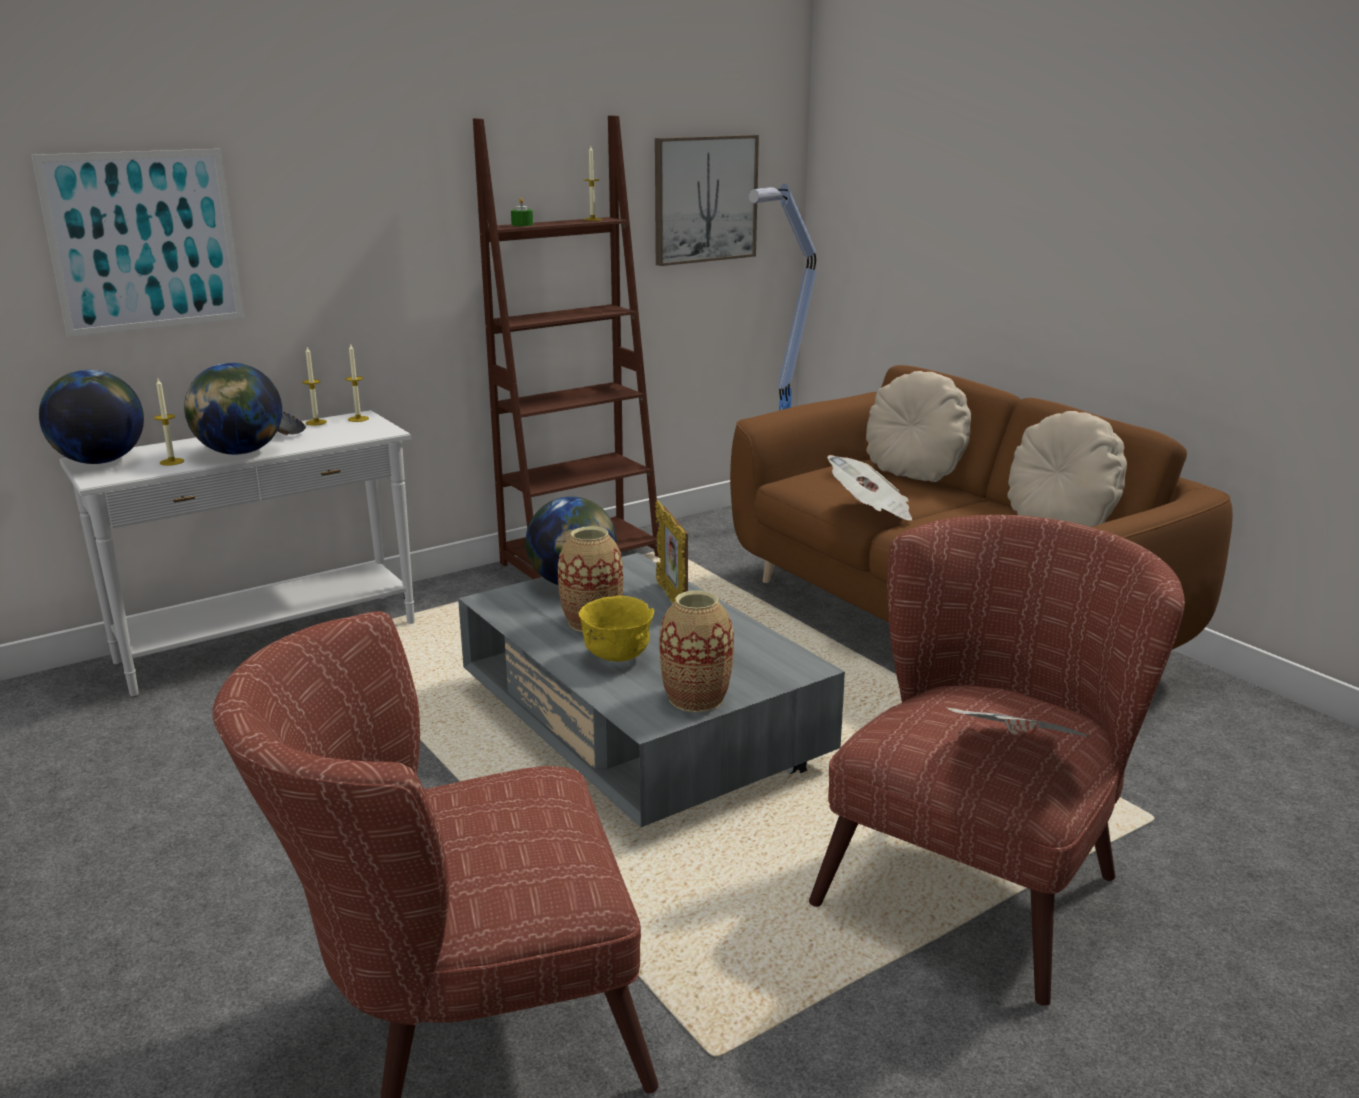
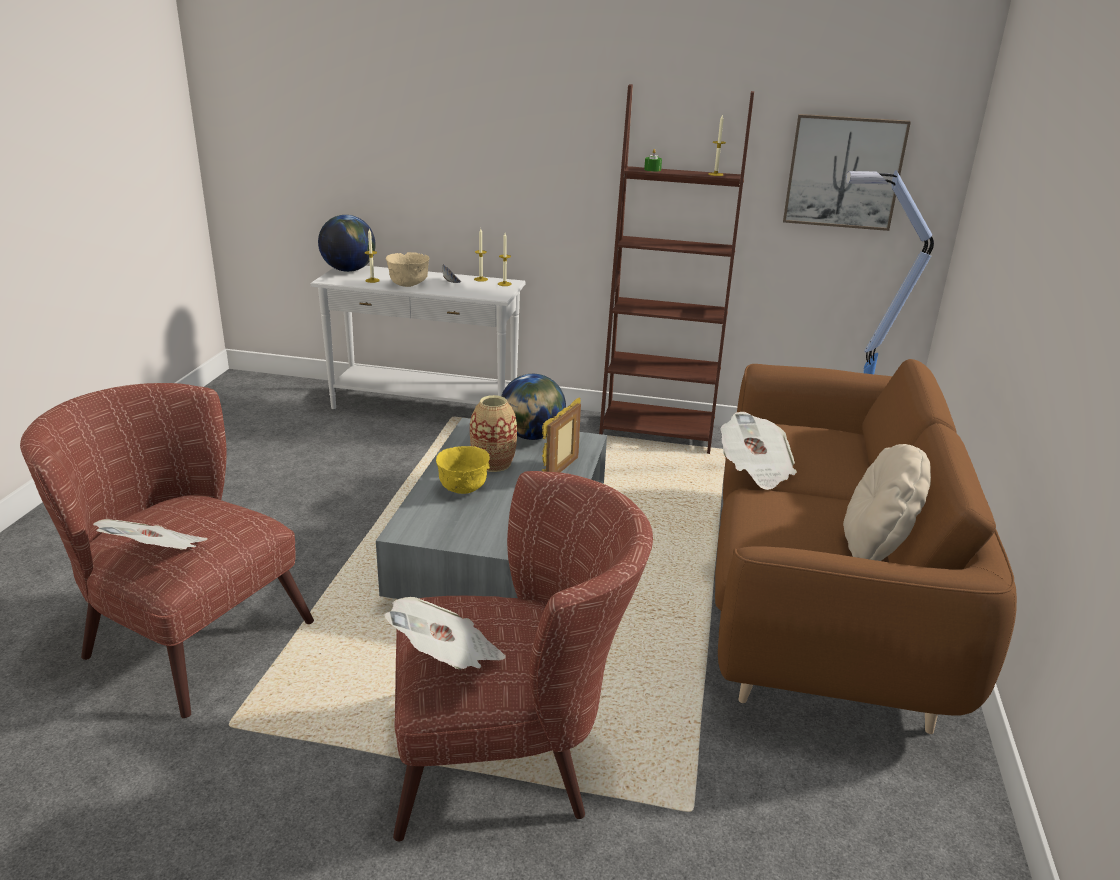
camera: 45 degrees right, 5 degrees up
(144, 241) = (401, 143): picture -> none
(239, 452) = (408, 285): globe -> beige bowl
(542, 864) = (157, 556): none -> newspaper
(696, 698) = (450, 533): vase -> none
(914, 475) = (857, 459): beige pillow -> none

